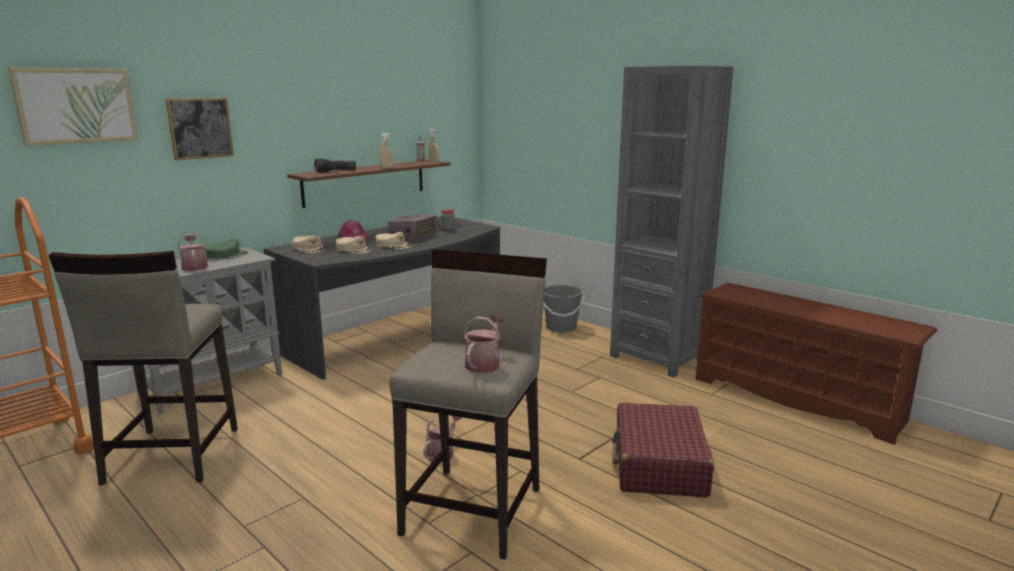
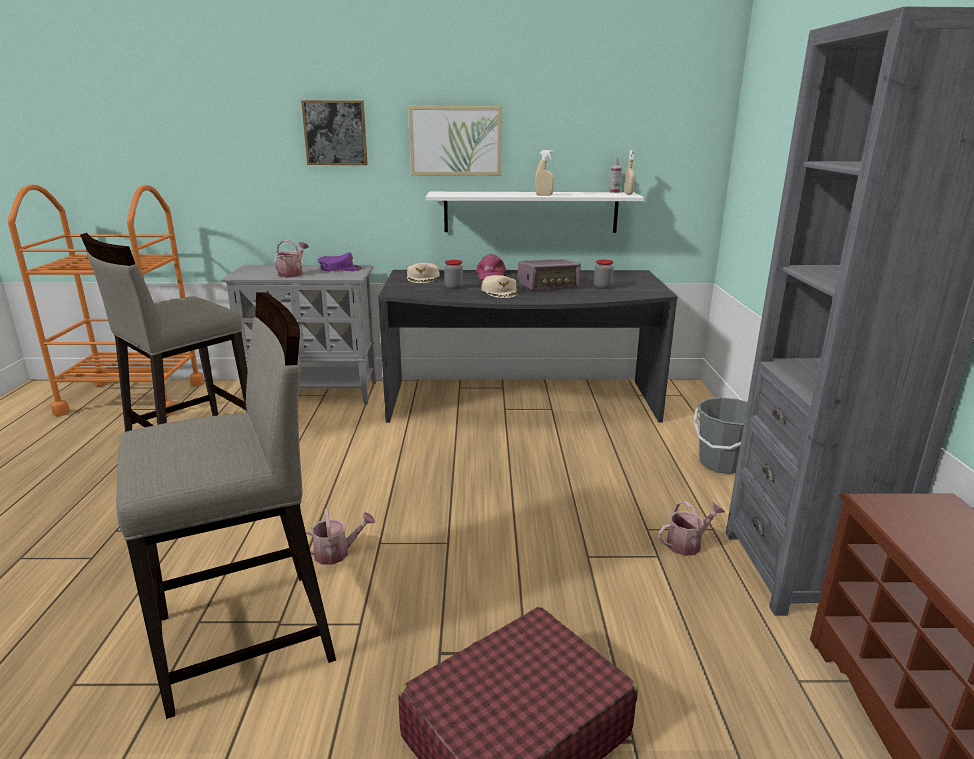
camera: 45 degrees right, 5 degrees up
(76, 105) = (222, 105): picture -> picture (455, 141)
(226, 255) = (340, 268): green cap -> purple cap
(335, 171) = (477, 193): flashlight -> none
(353, 249) = (453, 287): beige cap -> jar
(365, 182) = (531, 212): brown shelf -> white shelf
(484, 363) = (185, 459): watering can -> watering can (687, 544)

